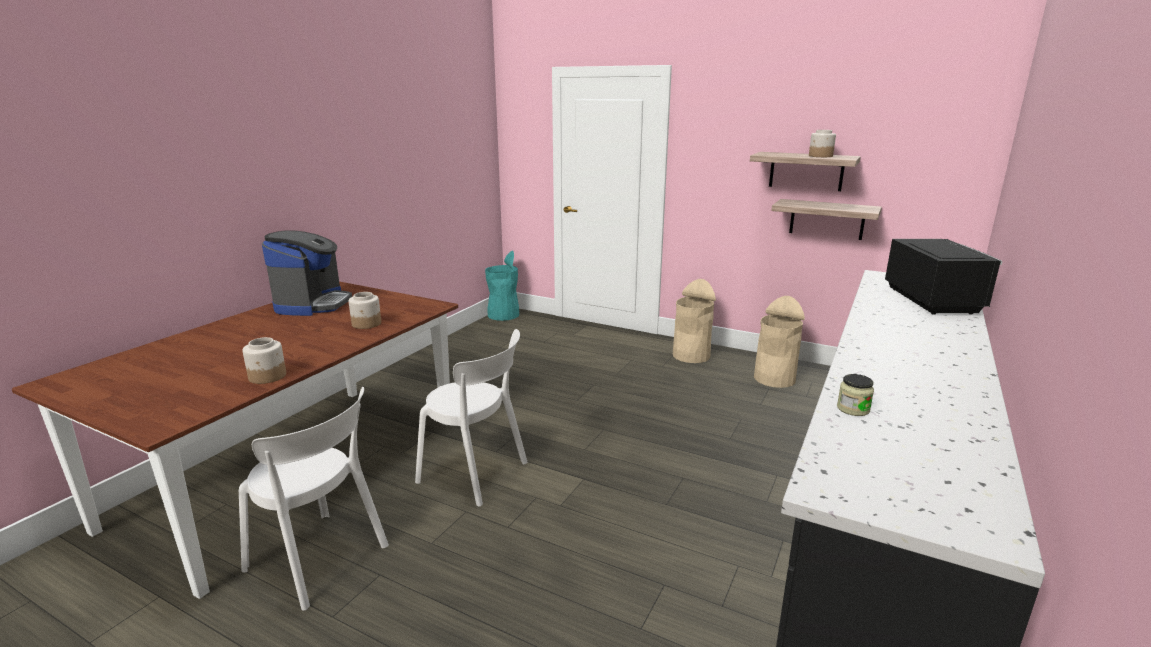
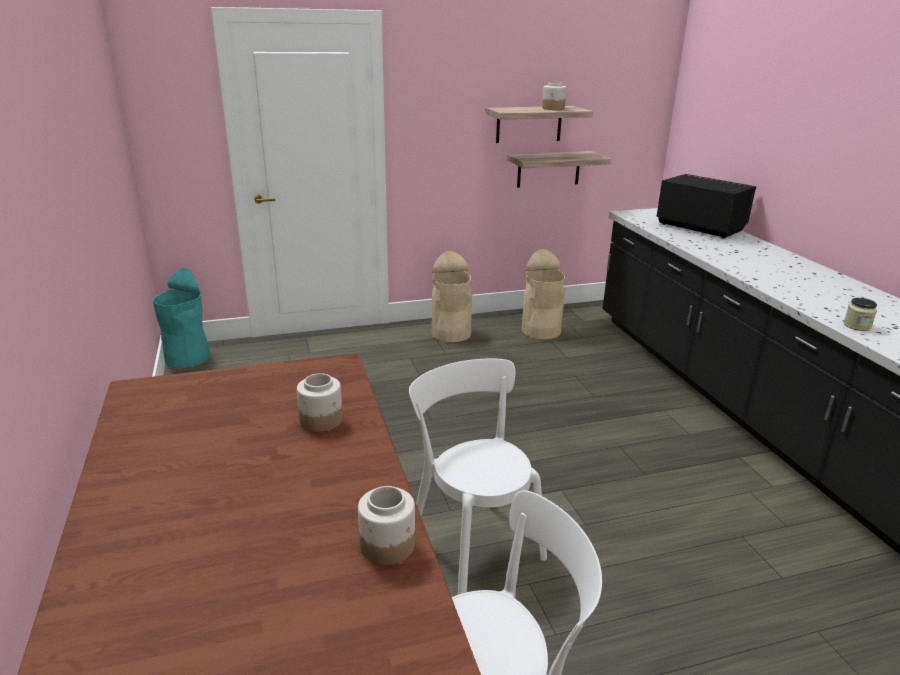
camera: 45 degrees left, 5 degrees up
(312, 304) = (168, 427): coffee machine -> none
(477, 473) = (473, 542): white chair -> white chair turned 105 degrees counterclockwise

